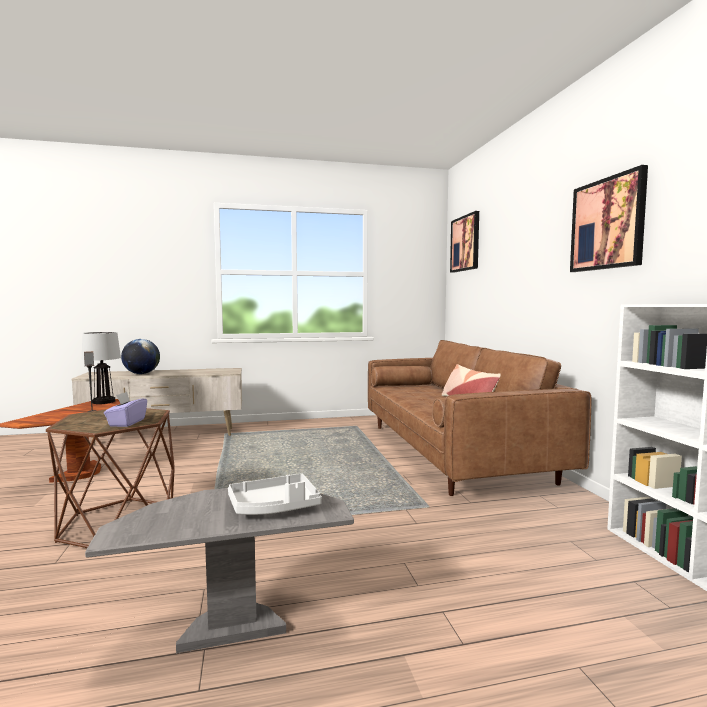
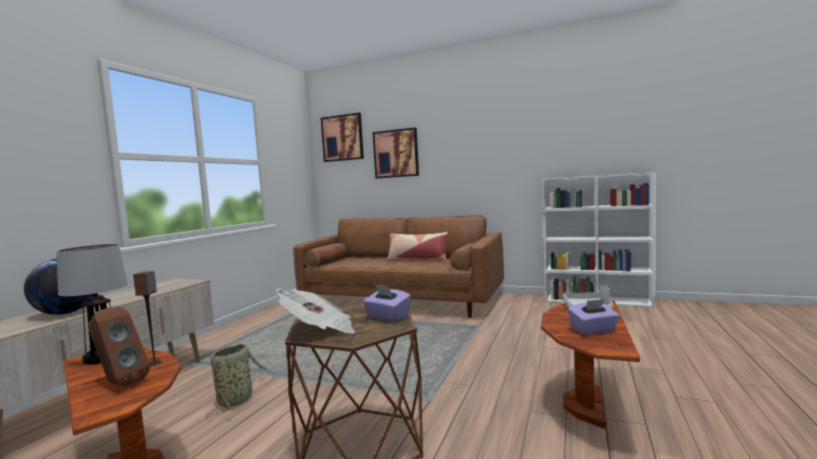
camera: 55 degrees left, 0 degrees up
(59, 414) = (119, 384): none -> brown speaker
(91, 415) = (319, 330): none -> newspaper
(177, 465) = (237, 400): none -> basket
(187, 517) = (593, 330): none -> purple tissue box
(233, 629) = (588, 406): grey side table -> brown side table
(607, 224) = (500, 134): picture -> picture (396, 153)

